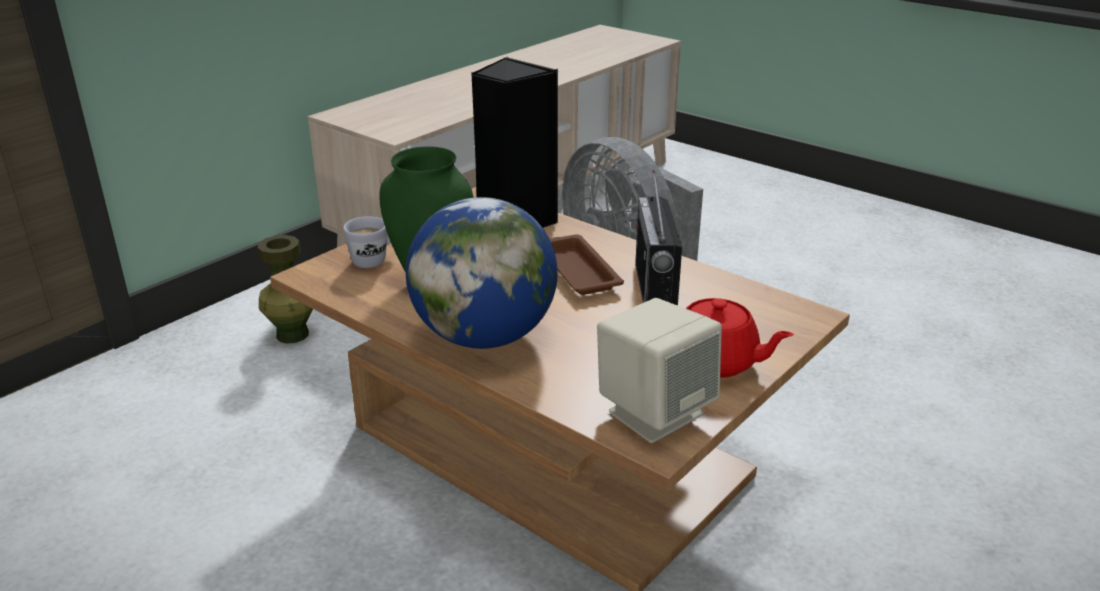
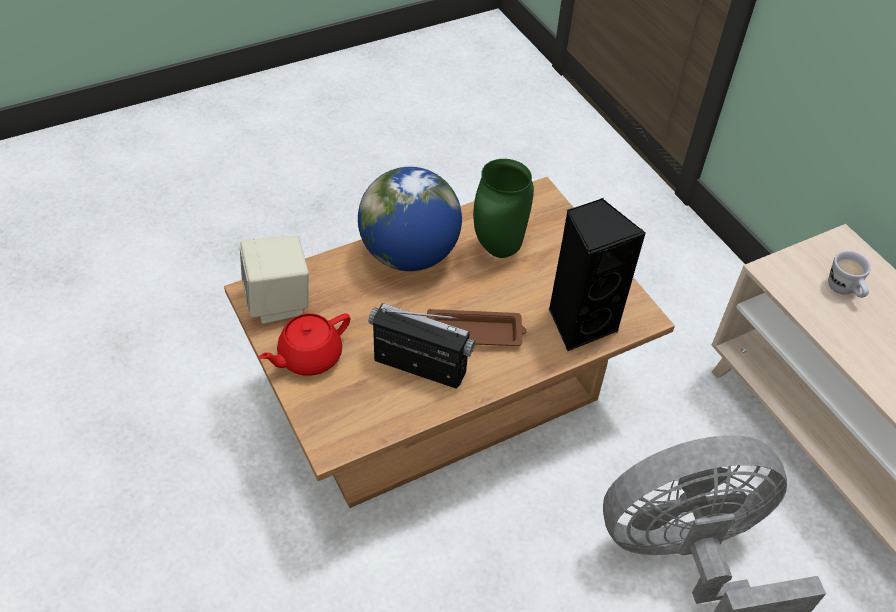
camera: 110 degrees right, 20 degrees up
(292, 334) = (663, 285): green vase -> none
(376, 260) = (547, 229): white mug -> white mug (844, 291)

